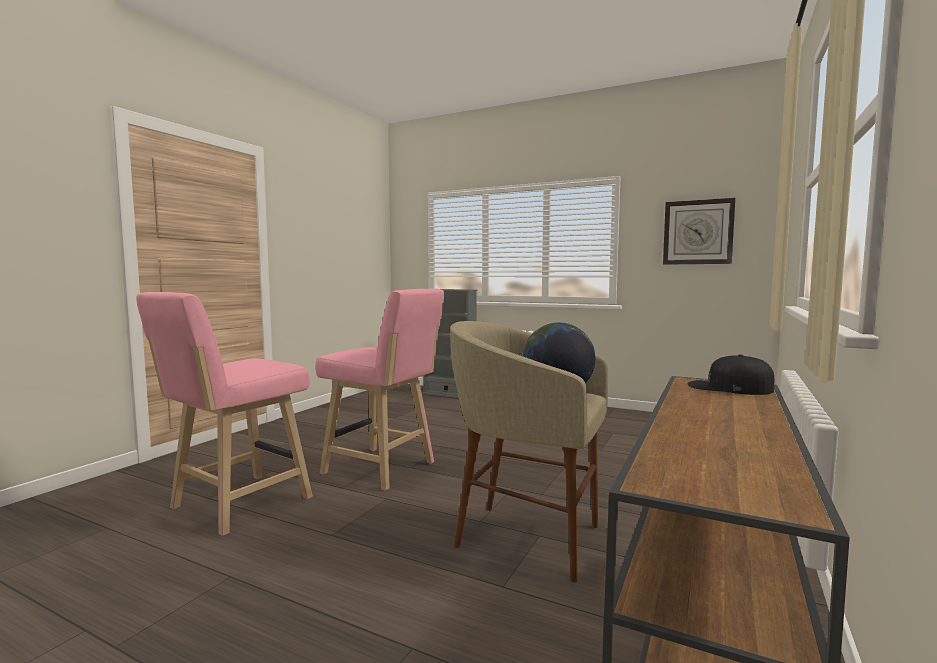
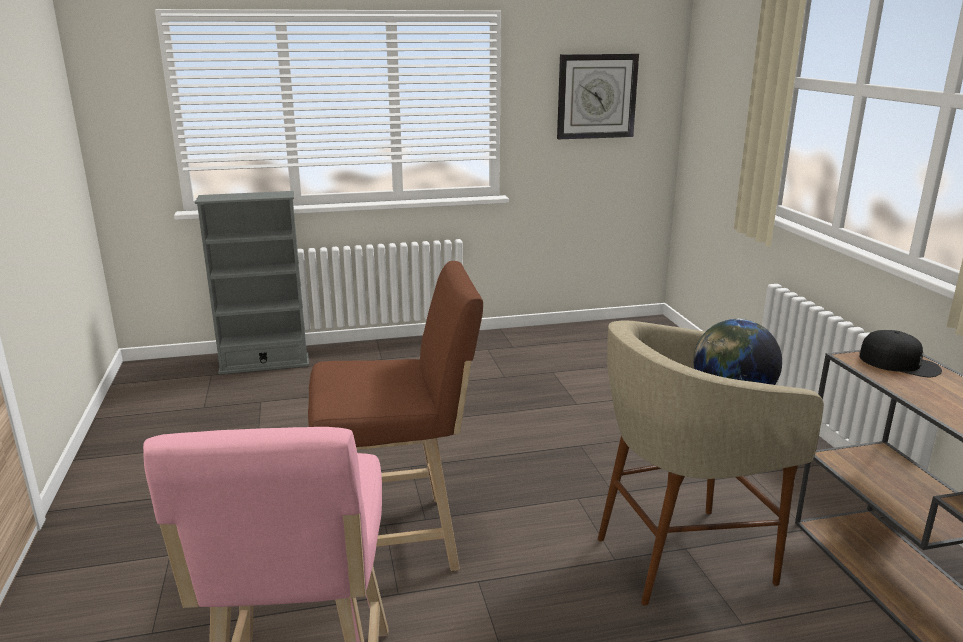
camera: 40 degrees left, 15 degrees up
(383, 469) = (399, 538): pink stool -> brown stool
(729, 387) = (899, 363): black cap -> black cap turned 135 degrees counterclockwise

